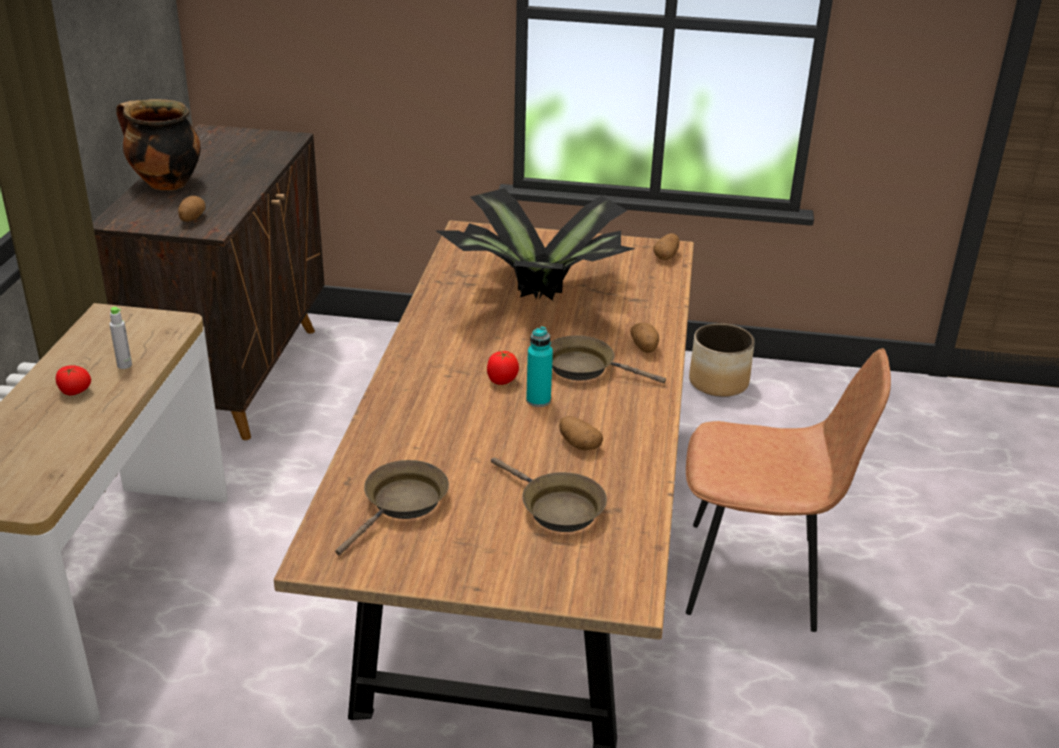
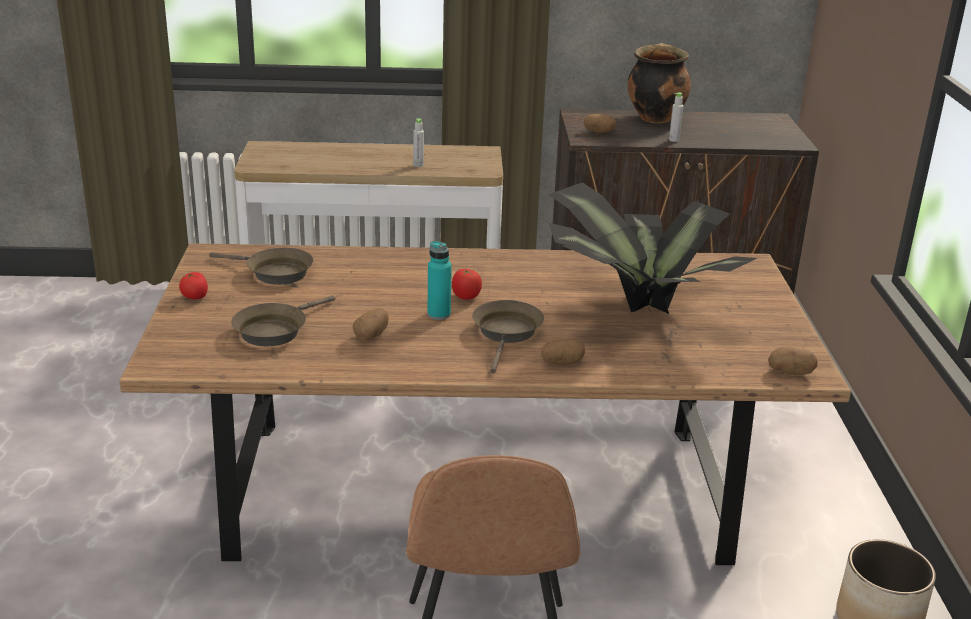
camera: 80 degrees right, 5 degrees down
(74, 392) = (379, 158): tomato -> tomato (195, 297)
(244, 187) = (674, 140): none -> grey bottle

